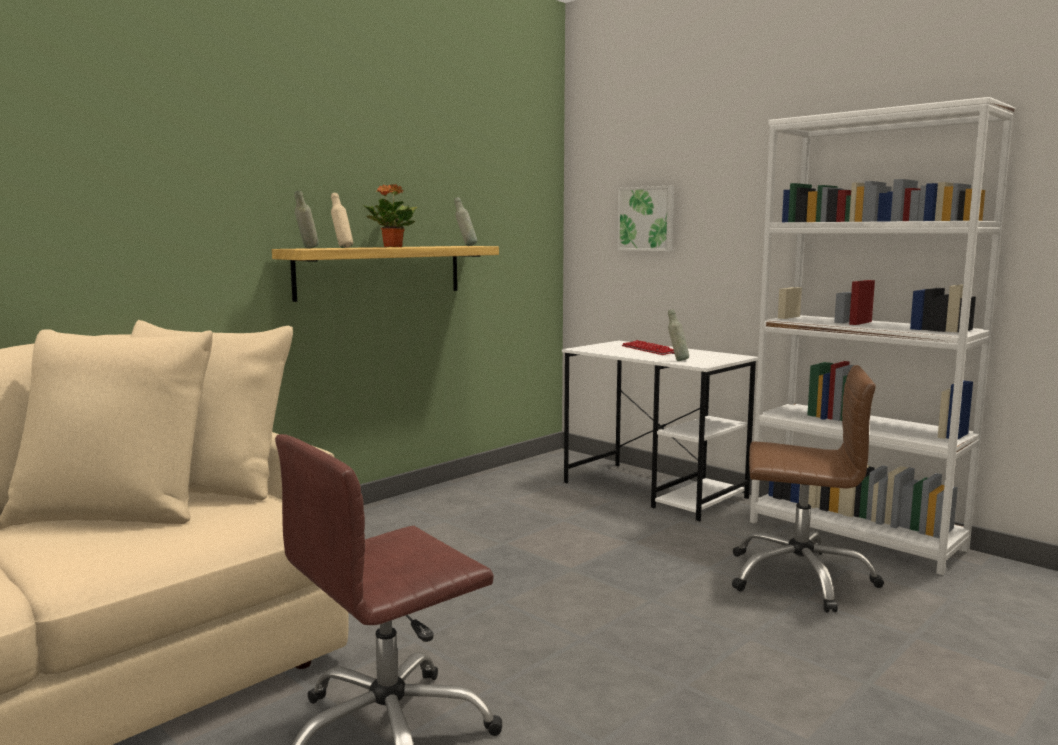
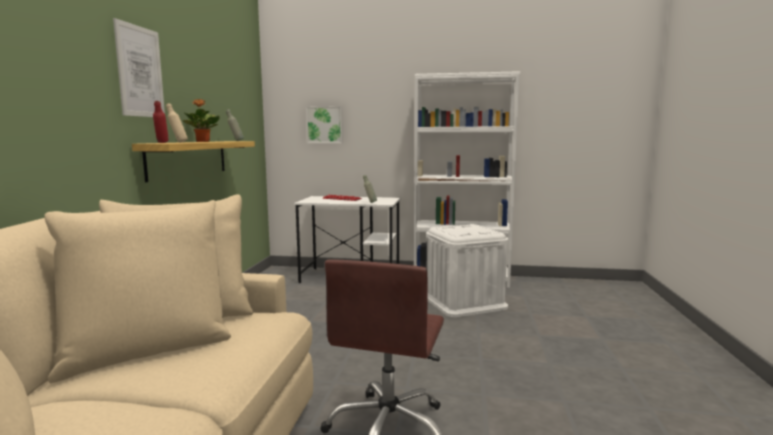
camera: 35 degrees left, 0 degrees up
(294, 151) = (140, 71): none -> picture
(307, 248) = (162, 143): grey bottle -> red bottle
(799, 577) = (464, 301): brown office chair -> white storage box

